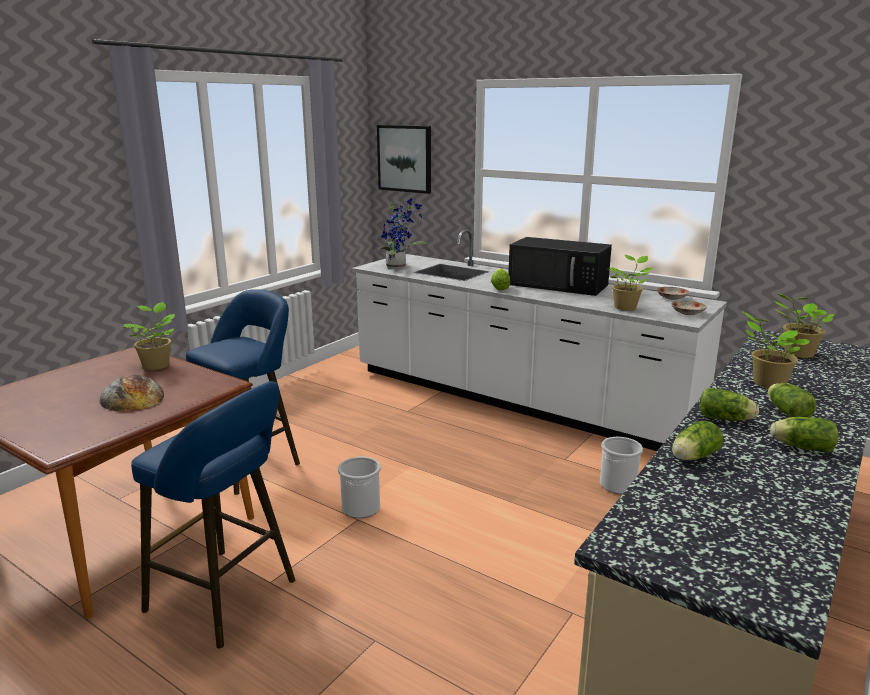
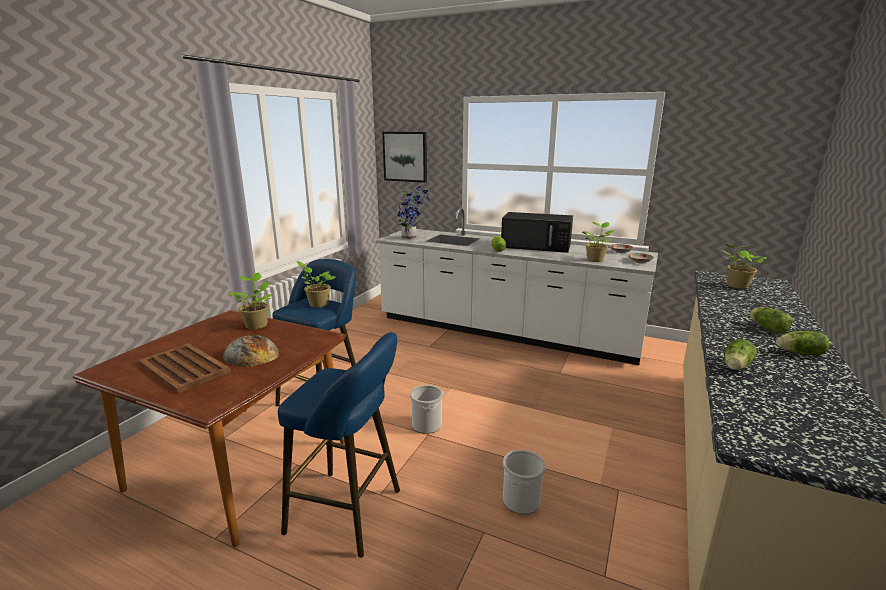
camera: 10 degrees left, 0 degrees up
(53, 407) = (184, 367): none -> brown tray
(618, 485) = (604, 389): bucket -> bucket (521, 501)
(726, 419) = (733, 336): lettuce -> none
(766, 383) = (735, 308): potted plant -> potted plant (317, 304)

